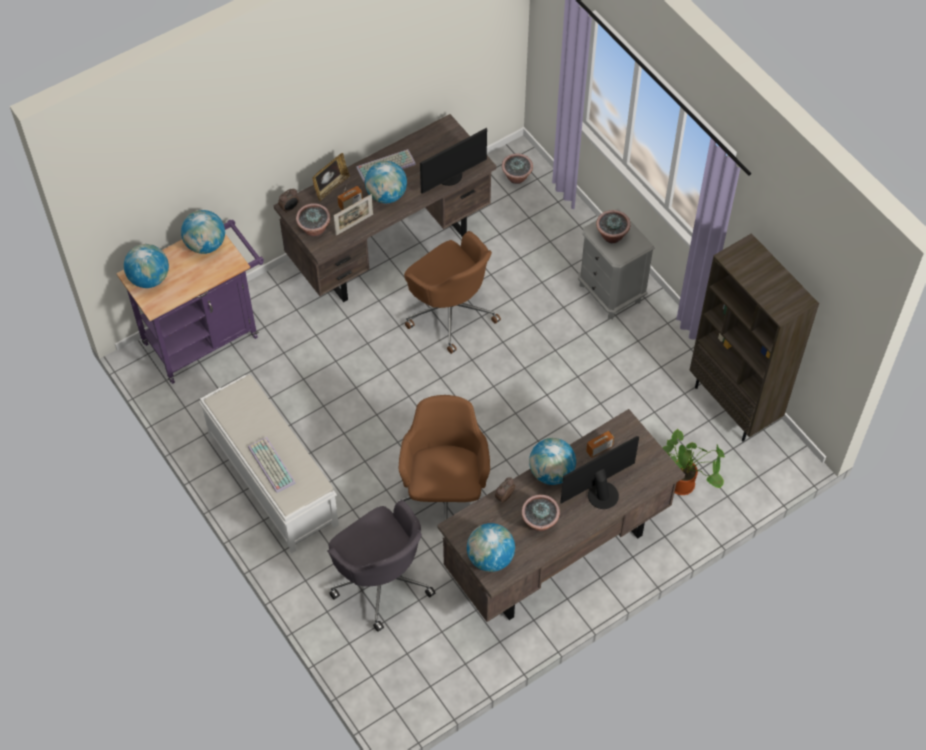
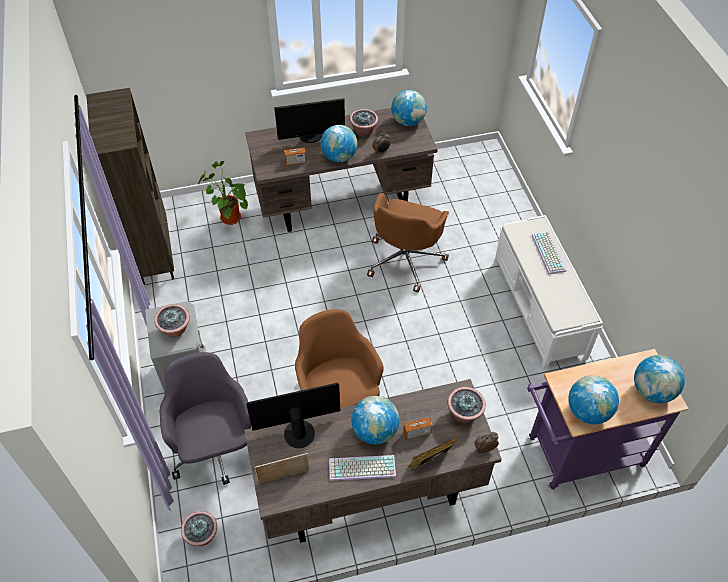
camera: 160 degrees left, 5 degrees down
(354, 224) = (420, 407): picture frame -> picture frame (284, 476)
(381, 579) = (473, 220): grey office chair -> grey office chair (216, 448)

